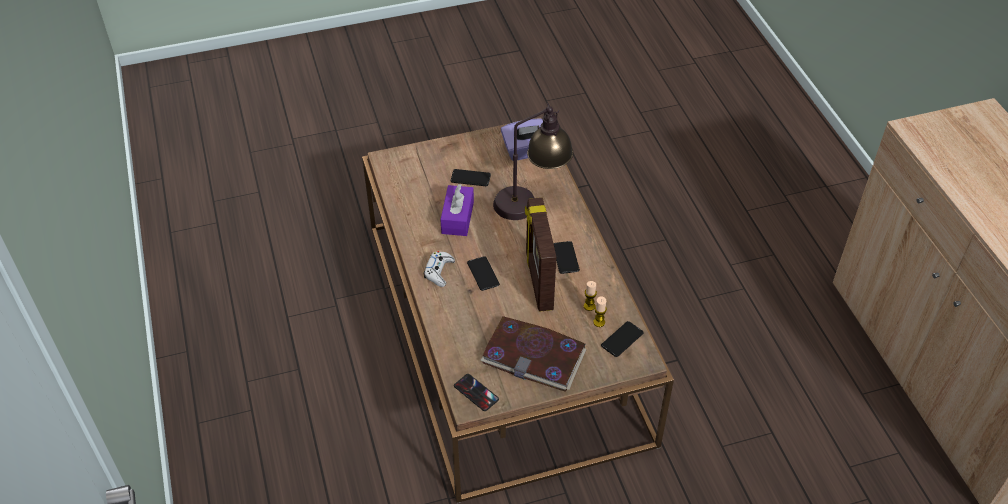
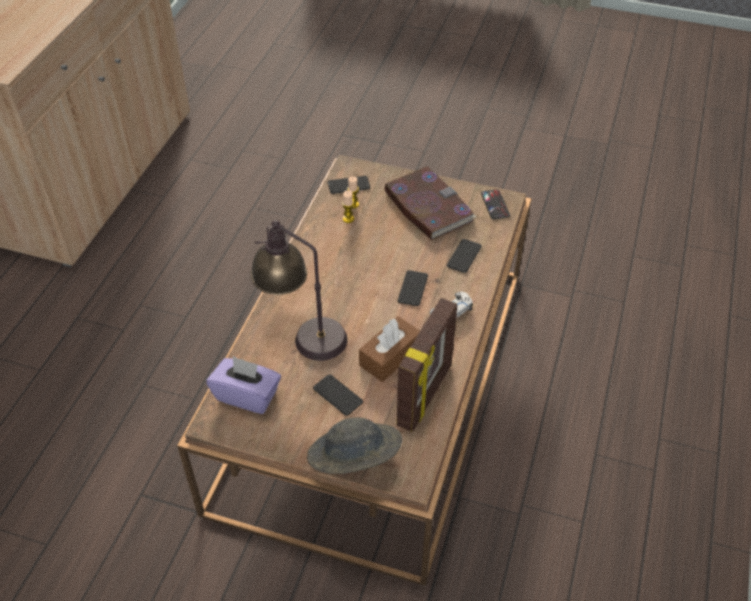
camera: 145 degrees left, 0 degrees up
(428, 151) = (354, 460): none -> grey hat
(457, 217) = (390, 356): purple tissue box -> brown tissue box
(538, 281) = (370, 258): picture frame -> picture frame (426, 395)
(565, 258) = (326, 265): phone -> phone (464, 256)

